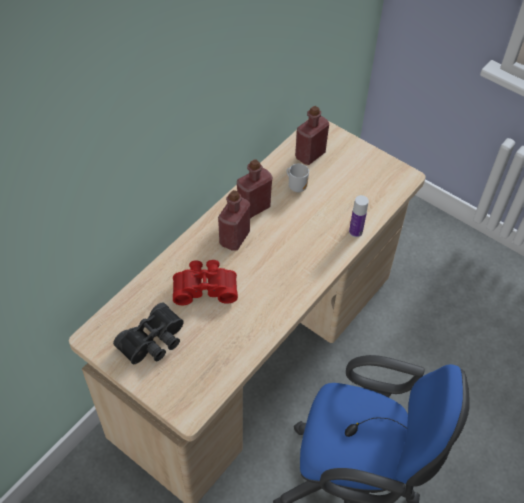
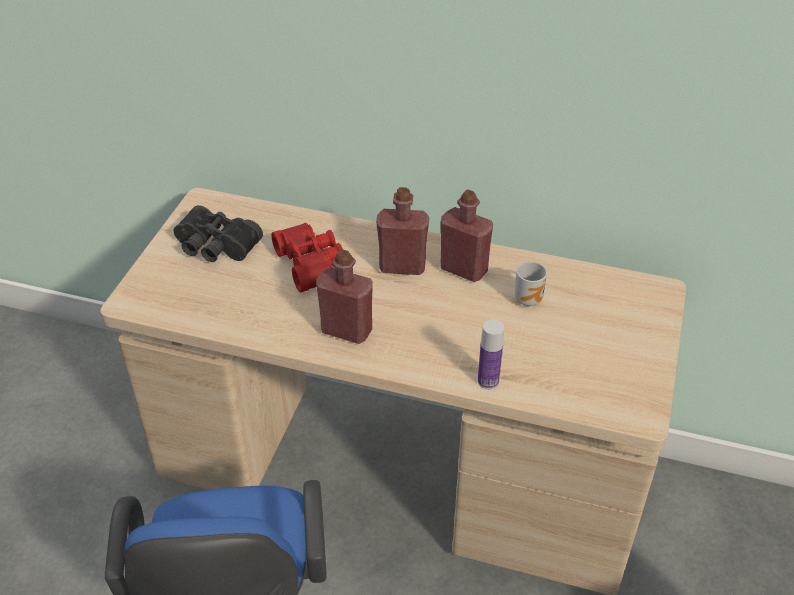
camera: 70 degrees right, 10 degrees down
(310, 155) = (599, 297): red bottle -> red bottle (346, 330)

